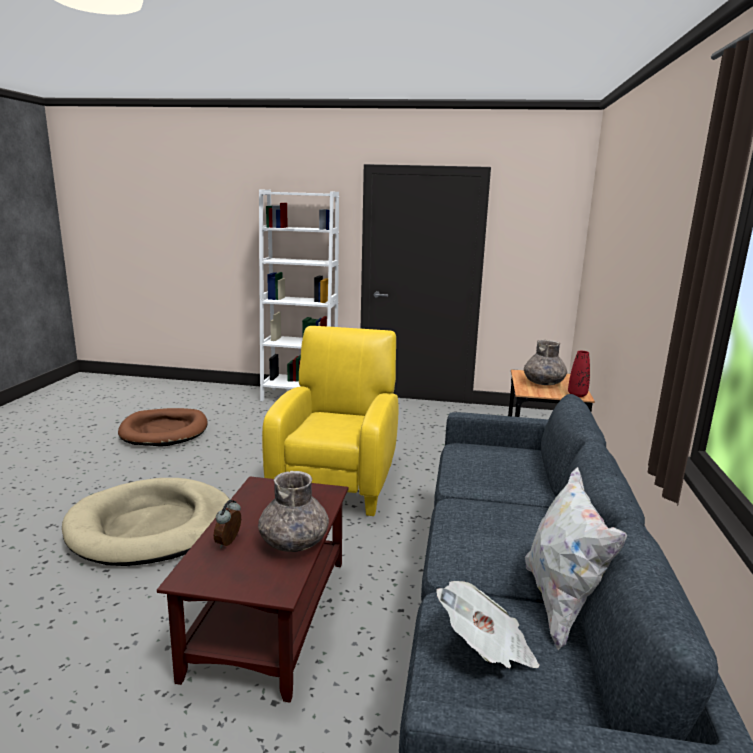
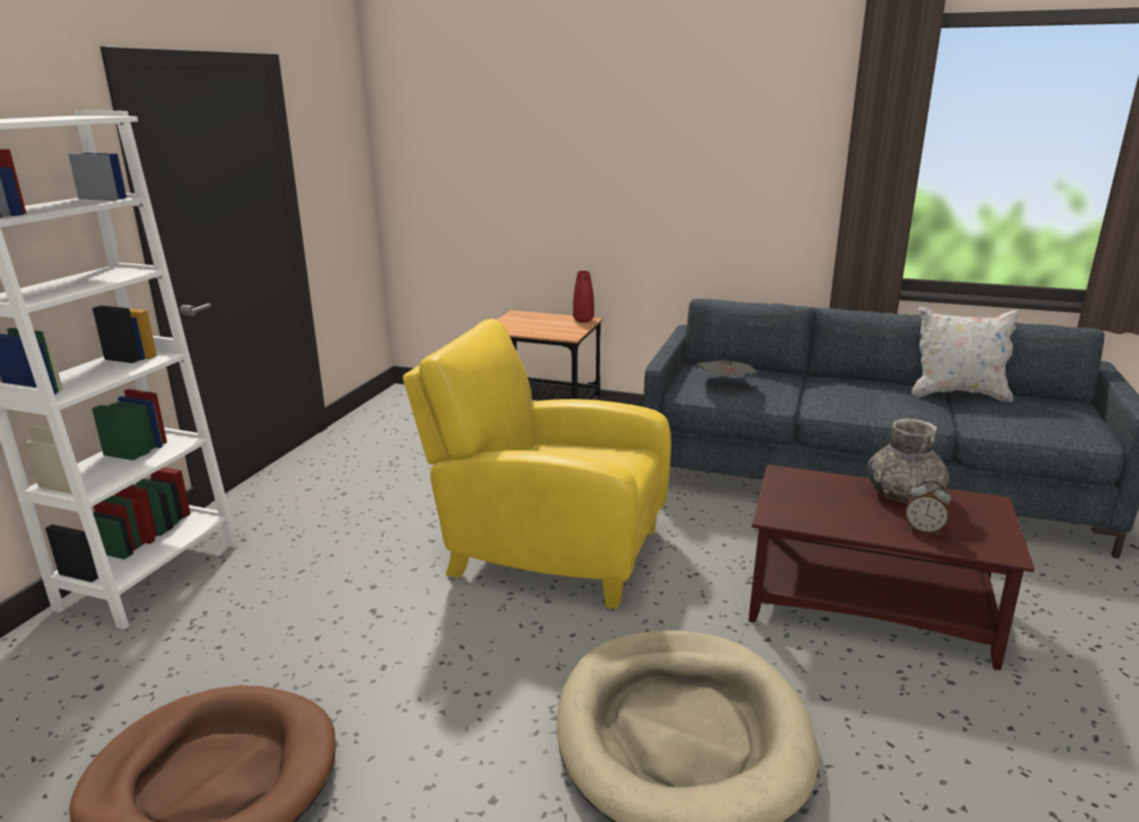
camera: 80 degrees left, 5 degrees up
(486, 648) = (1029, 419): newspaper -> newspaper (726, 384)
(544, 383) = (539, 326): grey vase -> none

